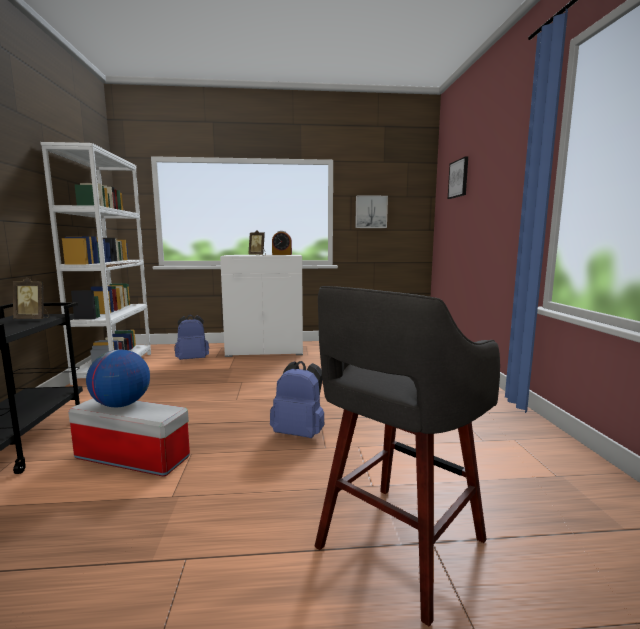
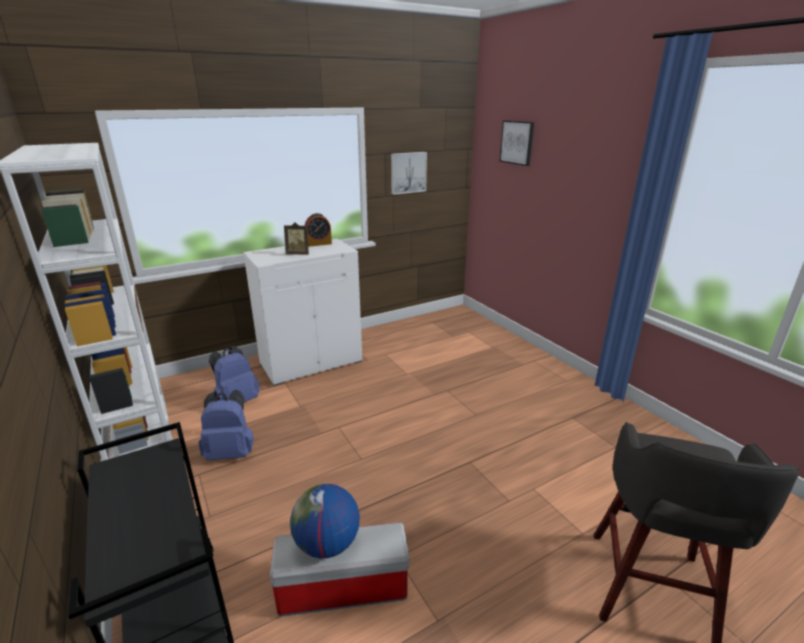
camera: 25 degrees left, 15 degrees up
(33, 319) = (149, 473): picture frame -> none
(300, 433) = (470, 489): blue backpack -> blue backpack (231, 452)

